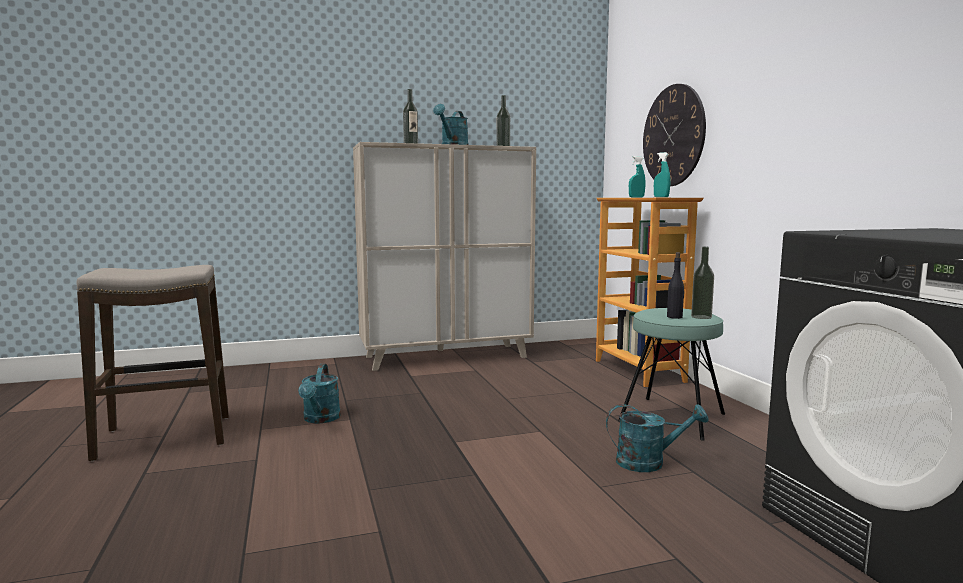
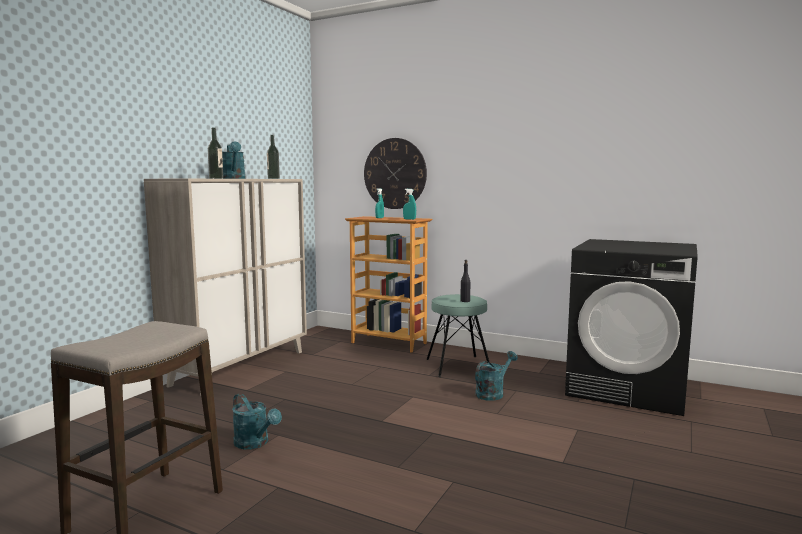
camera: 45 degrees left, 0 degrees up
(701, 317) = (475, 298): bottle -> none

